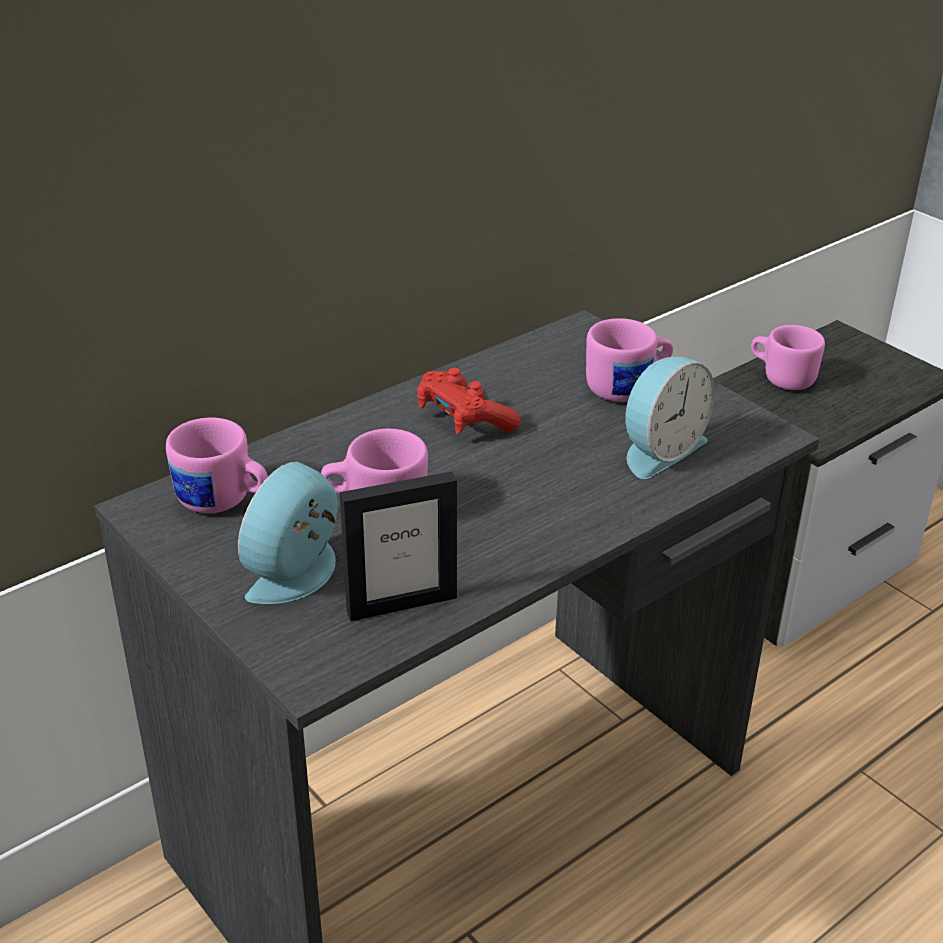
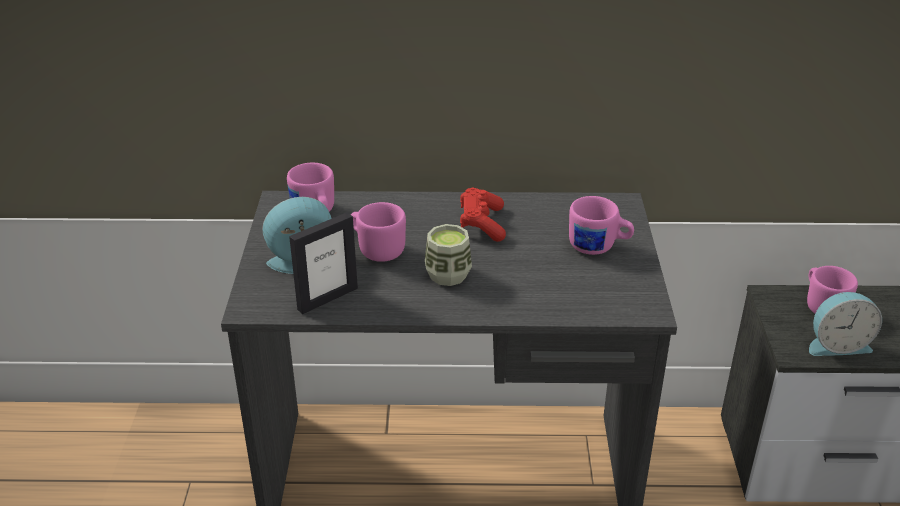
camera: 40 degrees right, 0 degrees up
(401, 604) = (327, 298): picture frame -> picture frame turned 60 degrees counterclockwise
(510, 498) = (448, 275): none -> cup
(659, 450) = (566, 288): alarm clock -> alarm clock (837, 344)

